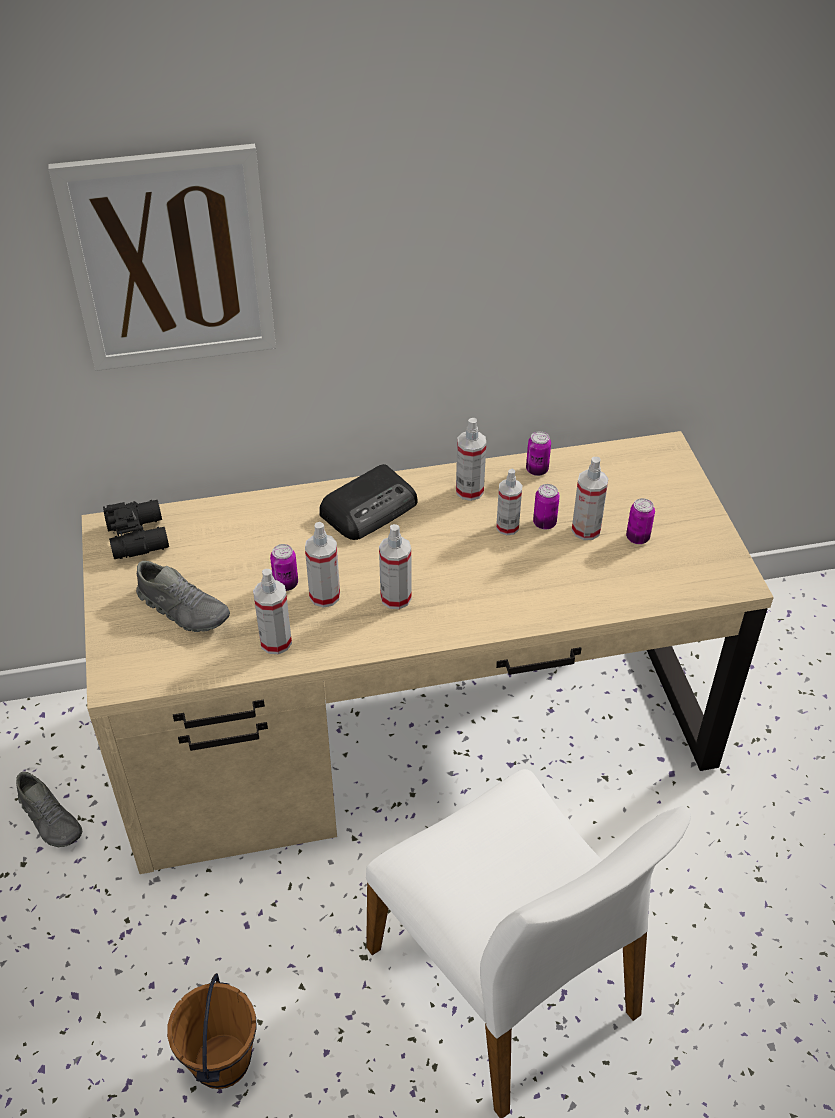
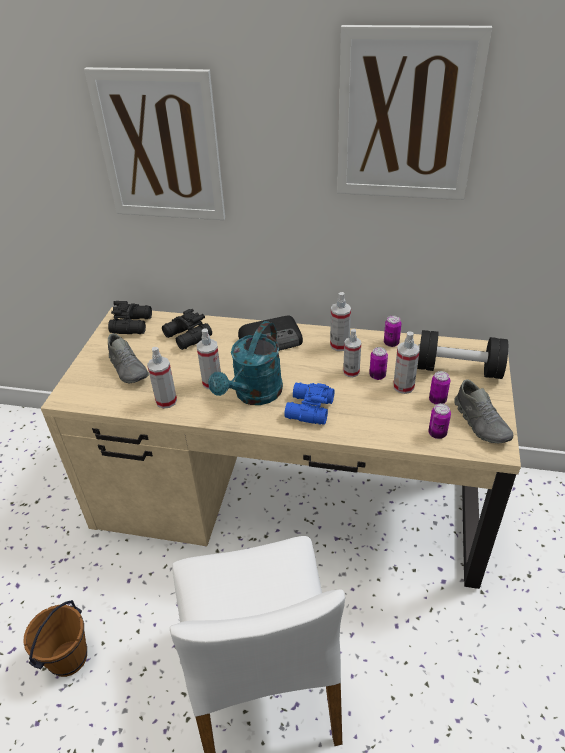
camera: 25 degrees right, 5 degrees down
(51, 819) = (64, 482): grey shoe -> grey shoe (481, 423)
(240, 535) = (187, 337): none -> black binoculars
(286, 584) = (194, 370): can -> can (437, 433)
(396, 598) = (254, 395): spray bottle -> turquoise watering can
(481, 597) = (308, 409): none -> blue binoculars
(539, 169) = (406, 117): none -> picture
(641, 486) = (458, 369): none -> black dumbbell

